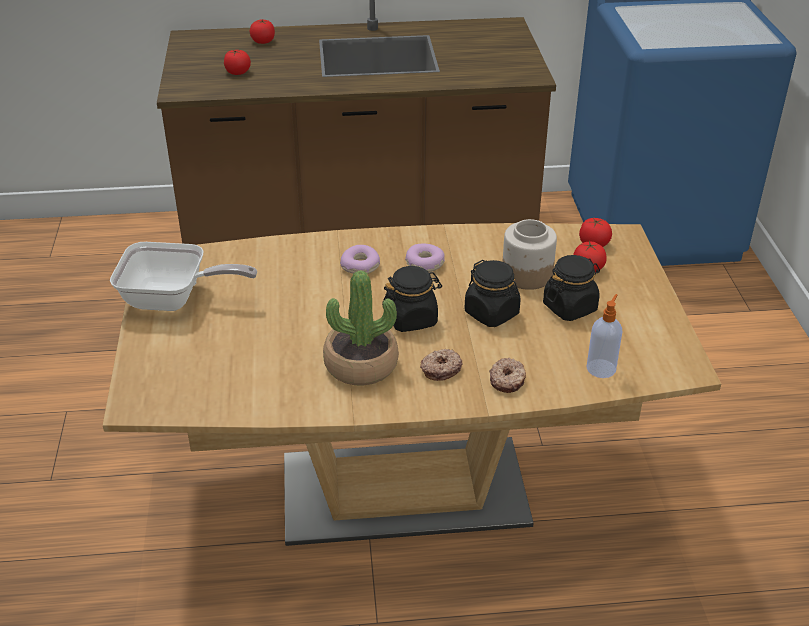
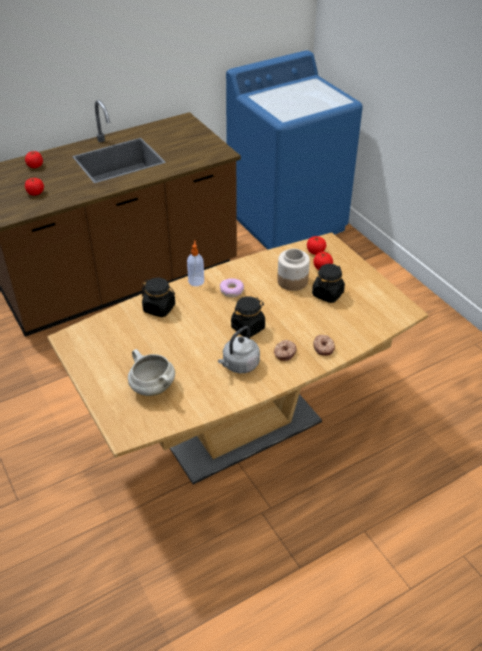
camera: 25 degrees left, 5 degrees up
(173, 300) = (97, 360): frying pan -> none
(217, 356) = (152, 387): none -> white cooking pot
(361, 266) = (196, 303): donut -> none
(361, 365) = (239, 365): potted plant -> grey kettle
(492, 313) = (289, 310): black jar -> black jar (159, 308)
(601, 368) = (366, 324): soap dispenser -> soap dispenser (196, 281)

